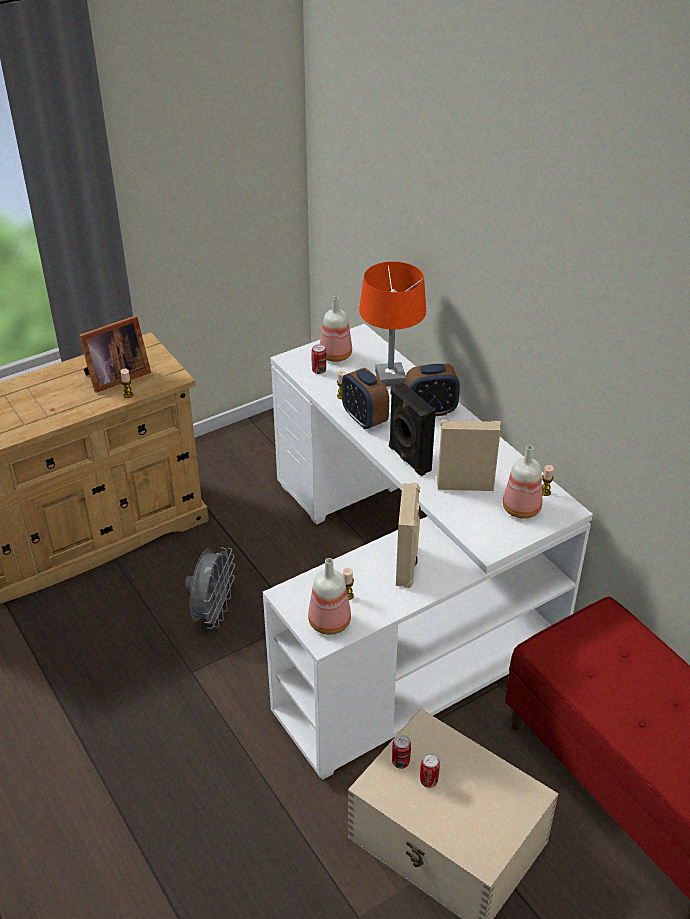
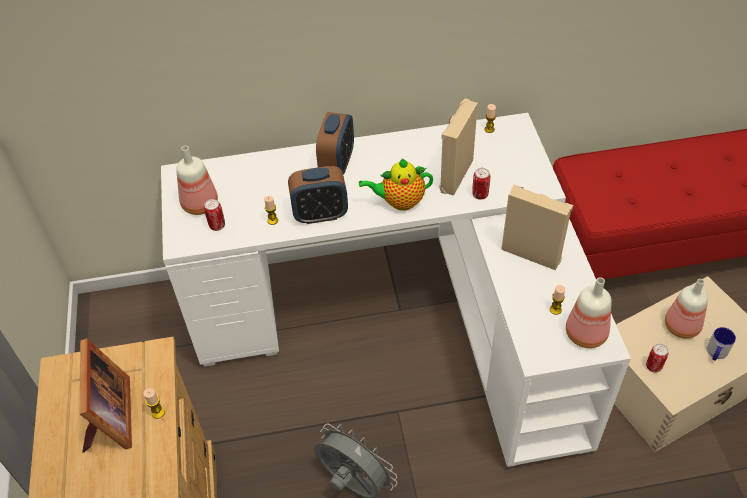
camera: 65 degrees left, 10 degrees up
(390, 378) = (267, 175): orange table lamp -> none
(408, 459) = (399, 202): black speaker -> teapot
(428, 781) = (677, 353): can -> can (480, 195)
(448, 817) = (716, 353): none -> mug
(522, 509) = (504, 150): bottle -> bottle (682, 325)

